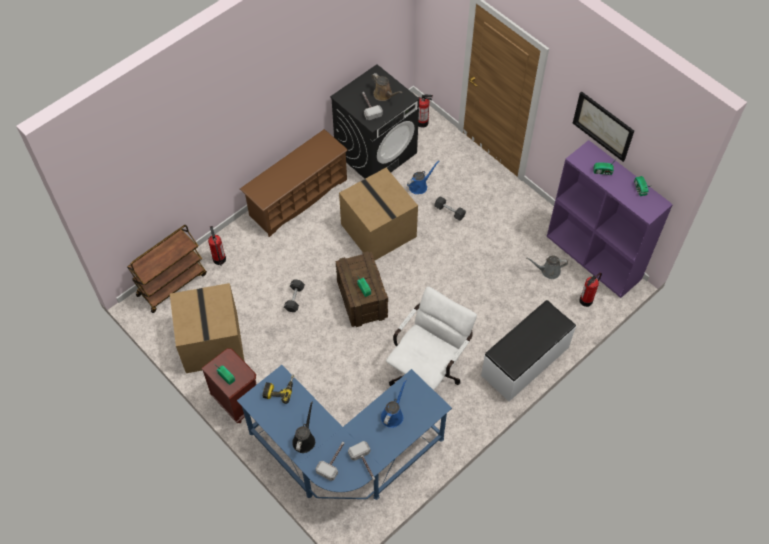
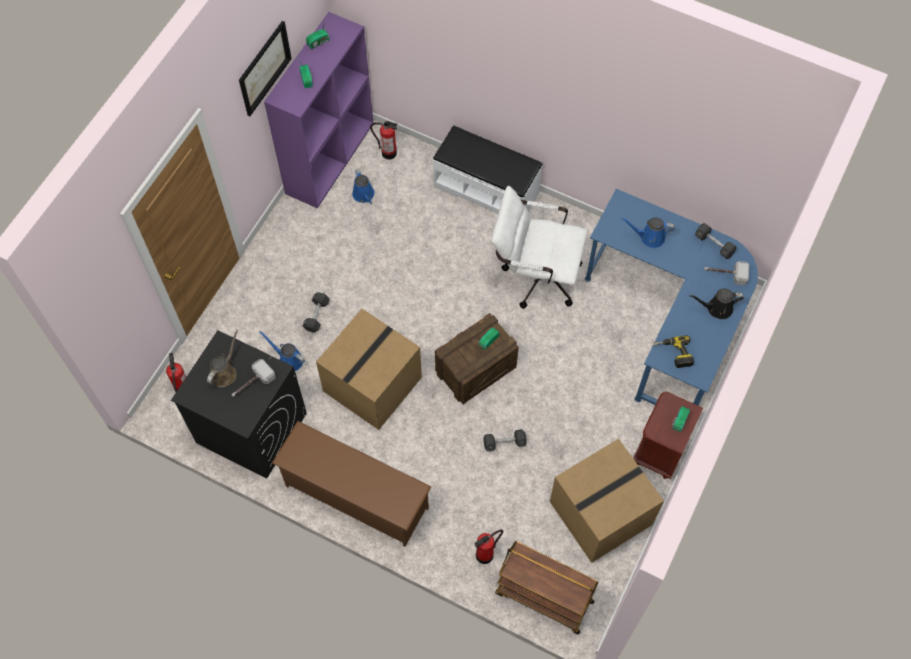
camera: 110 degrees left, 5 degrees up
(365, 464) = (714, 245): hammer -> black dumbbell
(548, 271) = (364, 195): grey watering can -> blue watering can

